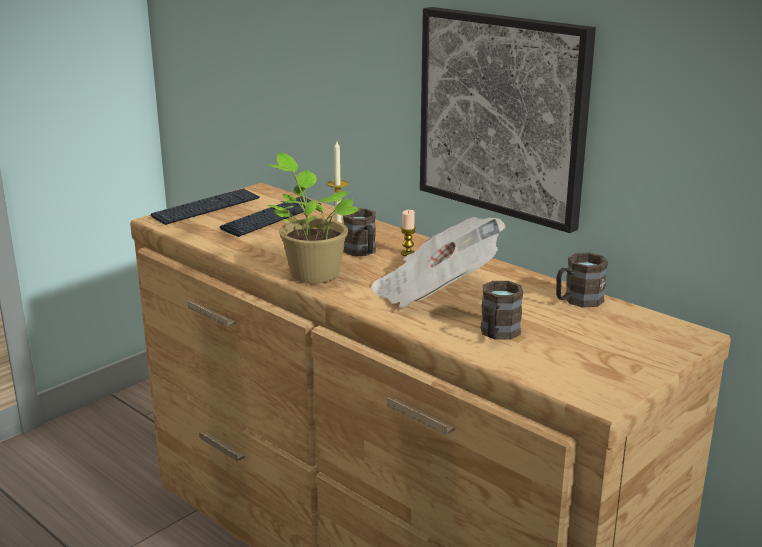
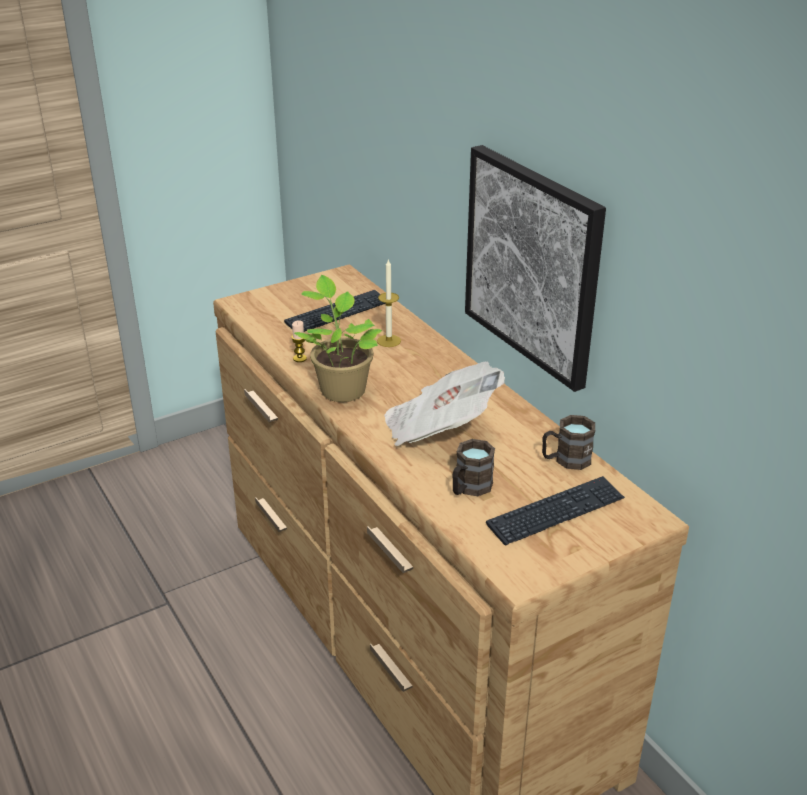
camera: 15 degrees right, 10 degrees up
(207, 208) = (285, 293): keyboard -> keyboard (556, 512)
(362, 252) = (398, 369): brown mug -> none
(408, 253) = (439, 376): candle -> candle (299, 358)

